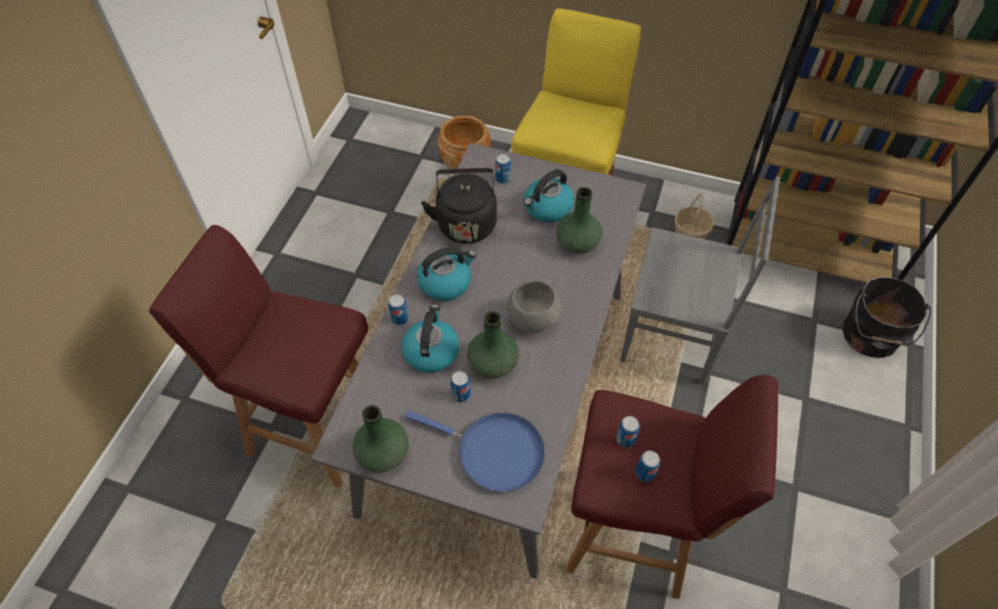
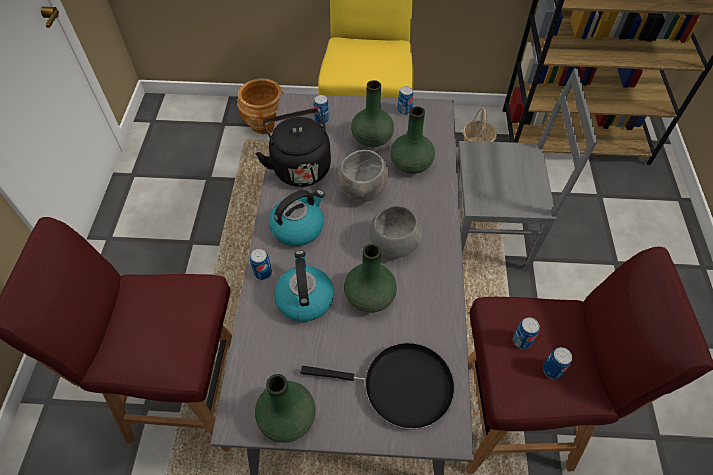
camera: 15 degrees left, 0 degrees up
(461, 394) = (348, 335): can -> can (404, 110)
(494, 452) = (400, 387): blue frying pan -> black frying pan
(519, 260) = (362, 191): none -> grey bowl
(547, 208) = (372, 138): kettle -> green vase
(870, 337) = (647, 199): black bucket -> none

